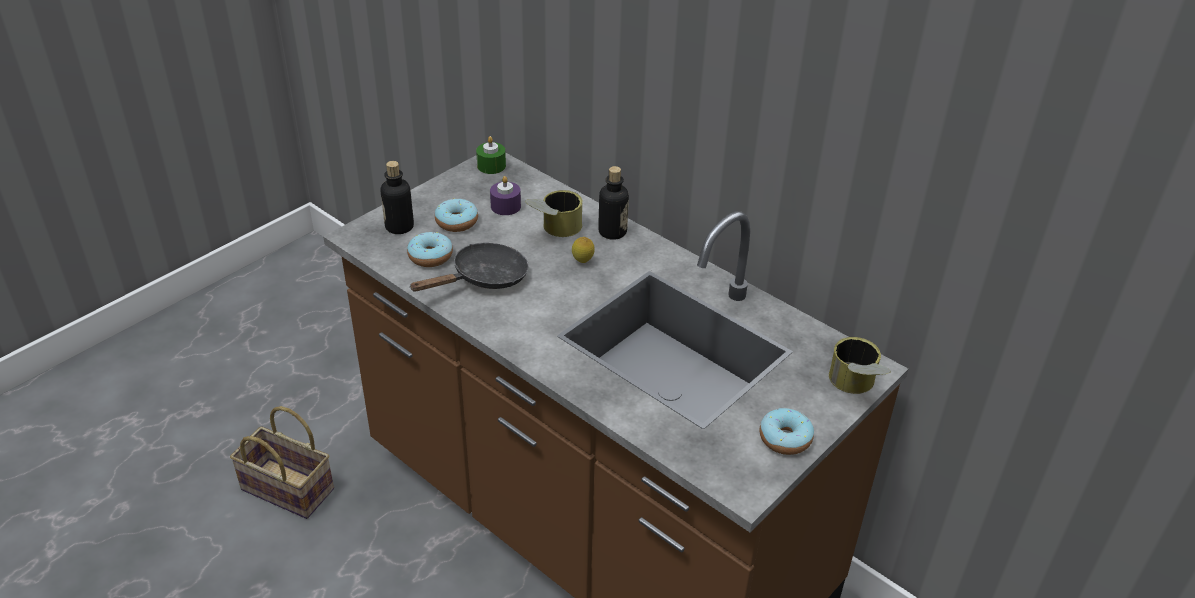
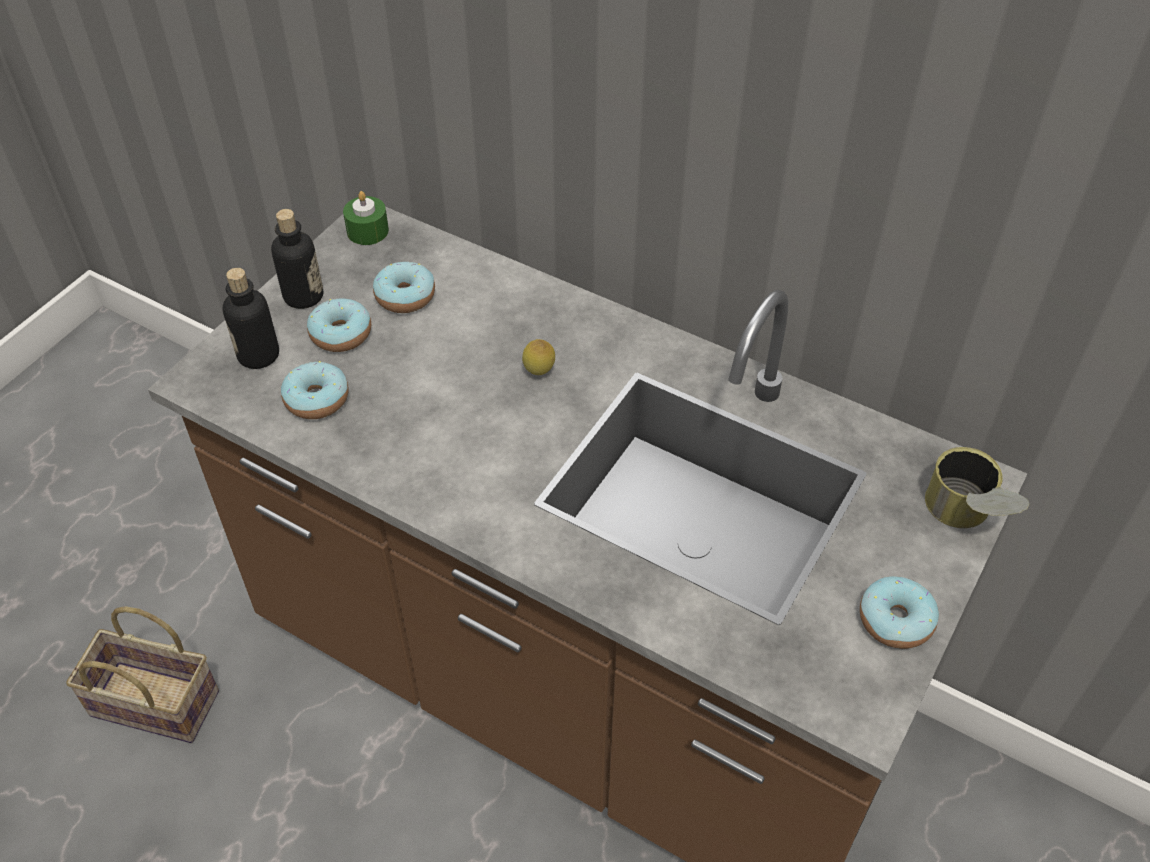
camera: 10 degrees left, 10 degrees up
(484, 279) = (404, 424): black frying pan -> none
(505, 206) = (405, 296): purple candle -> donut
(554, 230) = (484, 326): can -> none
(612, 232) = (568, 315): bottle -> bottle (303, 296)

